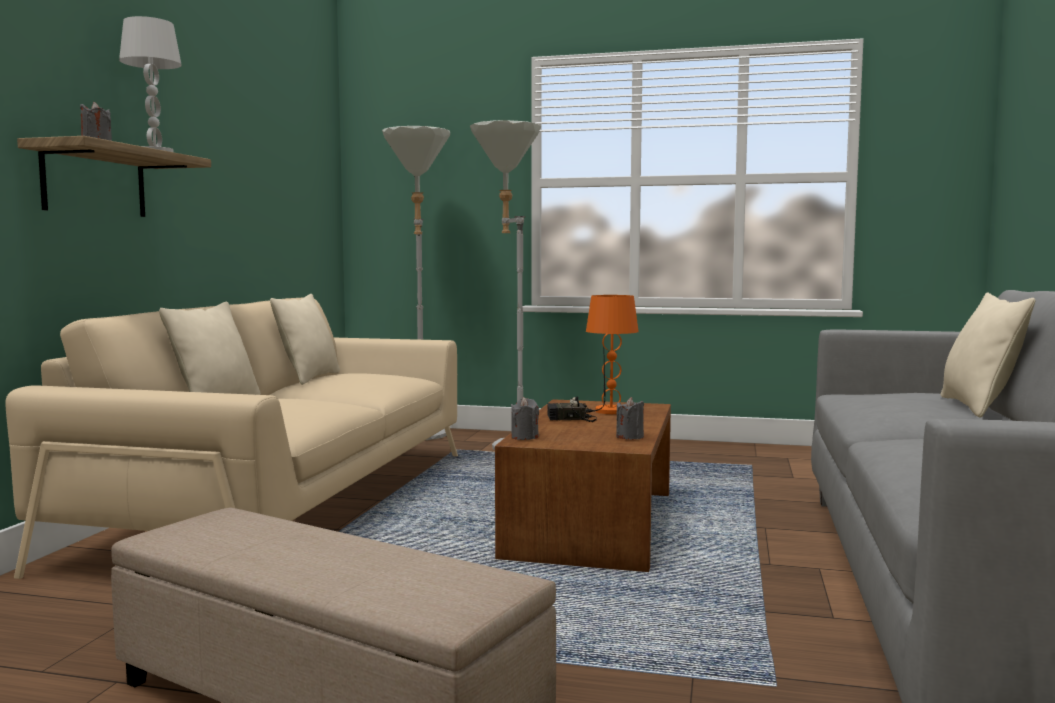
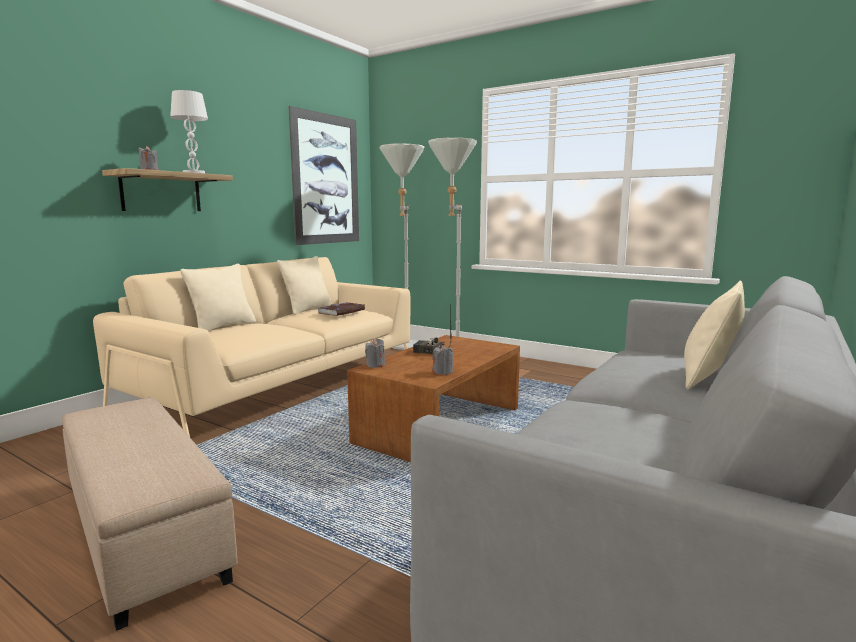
camera: 20 degrees right, 5 degrees up
(293, 177) = (326, 179): none -> picture
(378, 376) = (341, 311): none -> book
(611, 411) = (467, 348): orange table lamp -> none

